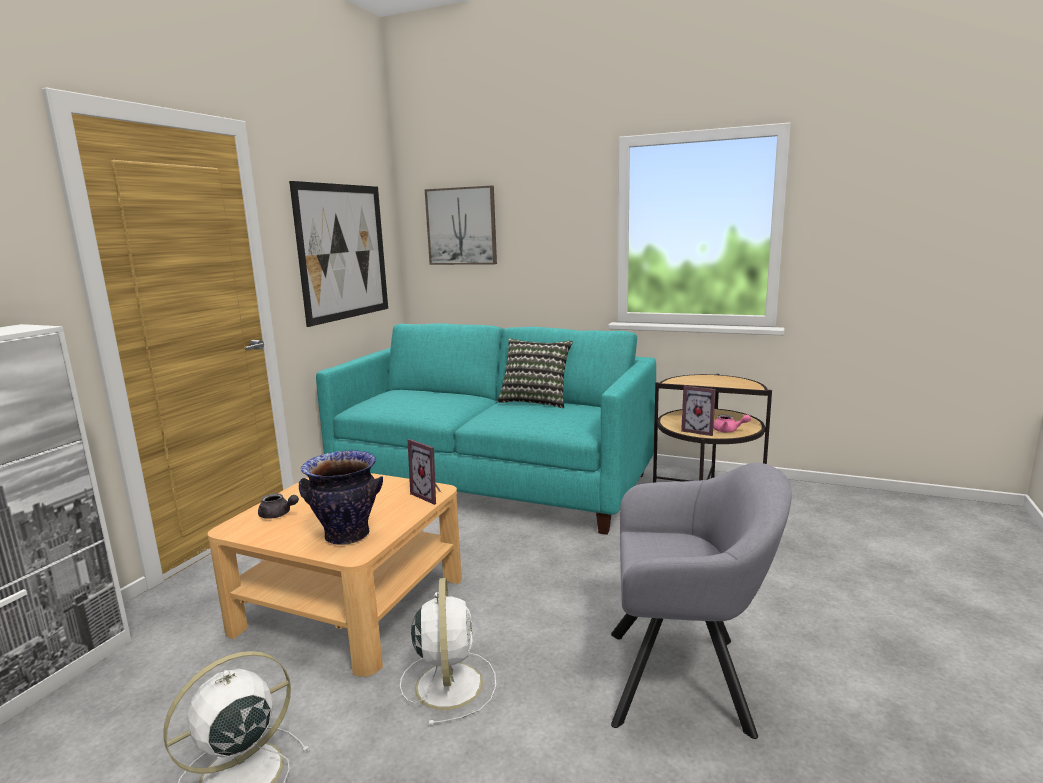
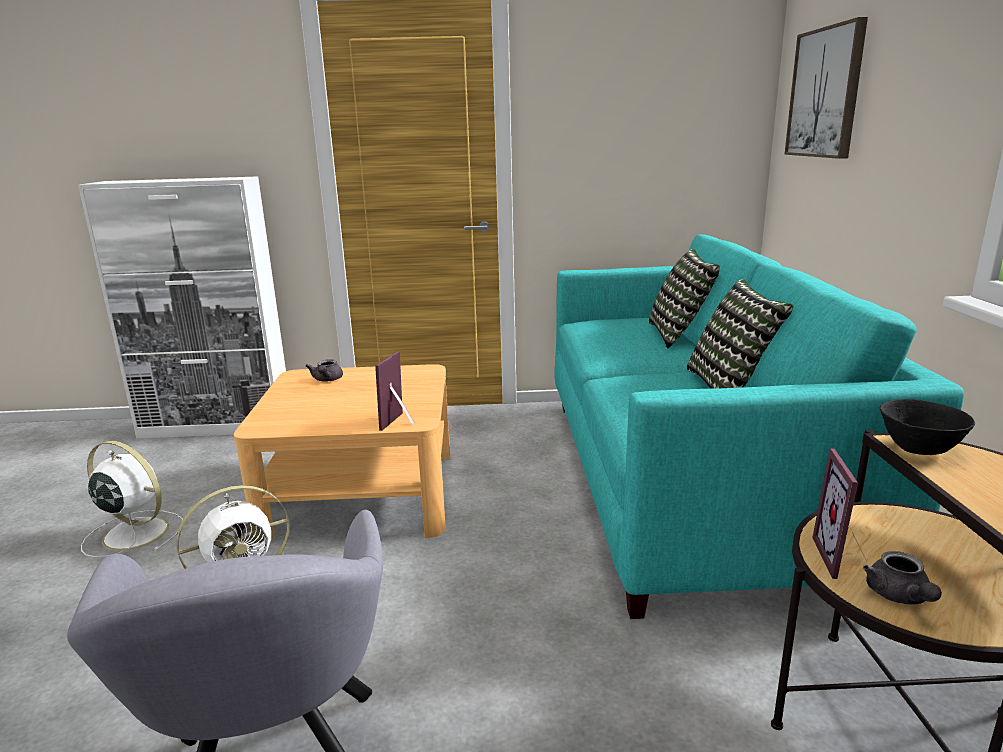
camera: 65 degrees right, 5 degrees up
(343, 252) = (646, 131): picture -> none
(347, 535) = (293, 415): vase -> none
(438, 392) = (679, 334): none -> pillow
(681, 381) = (918, 450): none -> black bowl
(728, 431) = (899, 597): pink teapot -> grey teapot

